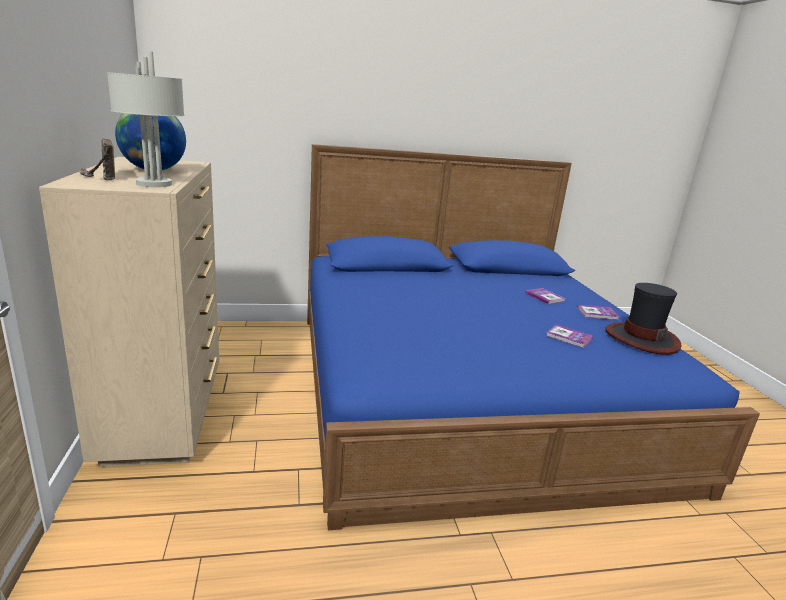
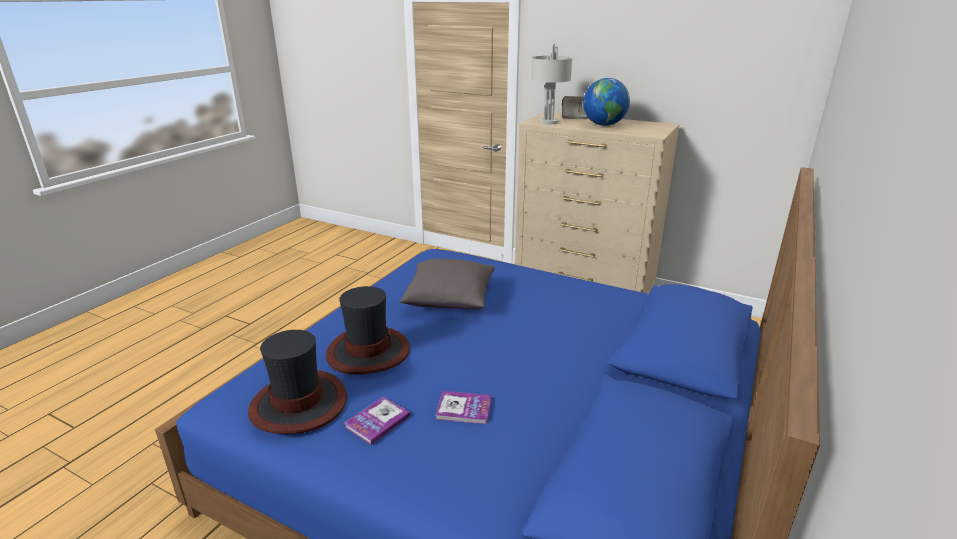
camera: 130 degrees right, 5 degrees up
(456, 331) = (449, 299): none -> grey pillow
(569, 337) = (368, 352): book -> hat

